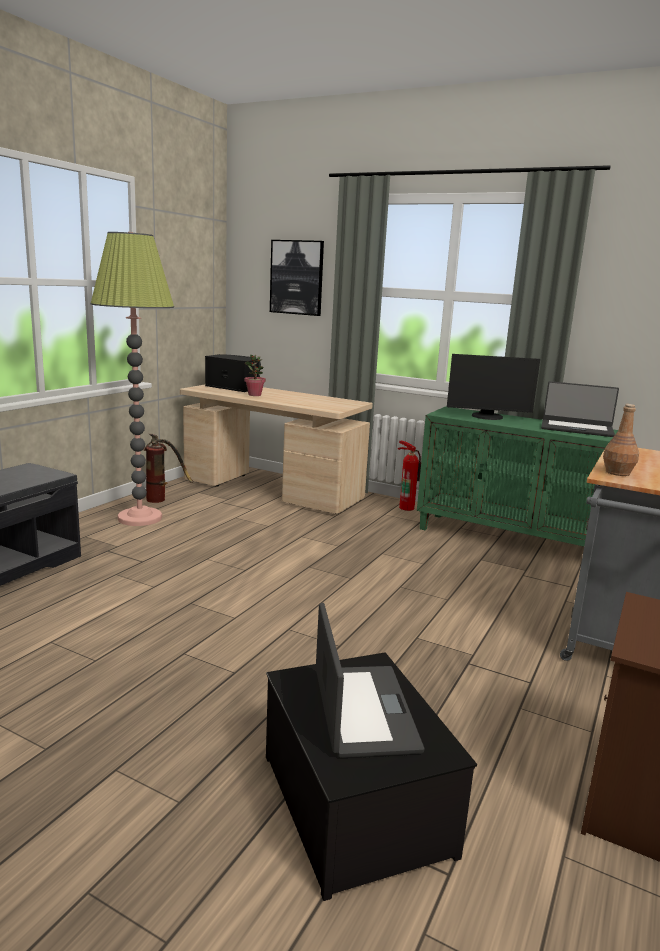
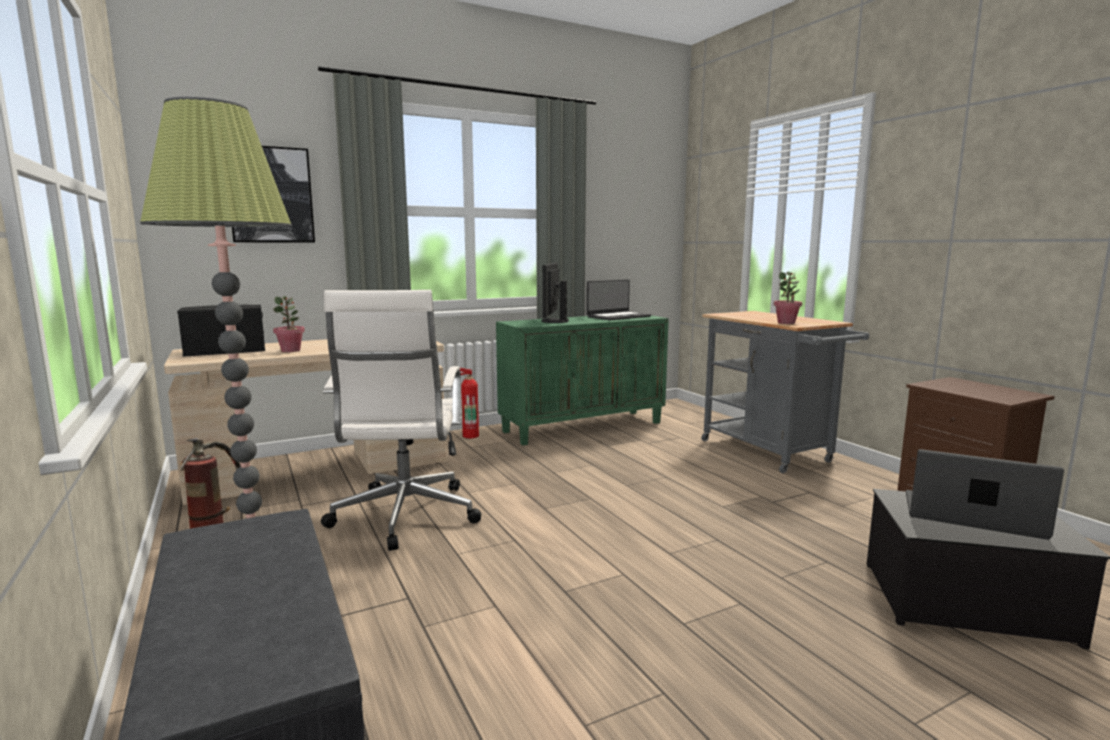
camera: 55 degrees left, 5 degrees down
(239, 530) = (404, 517): none -> white office chair
(487, 417) = (553, 321): monitor -> monitor turned 150 degrees clockwise
(618, 473) = (786, 323): brown bottle -> potted plant

